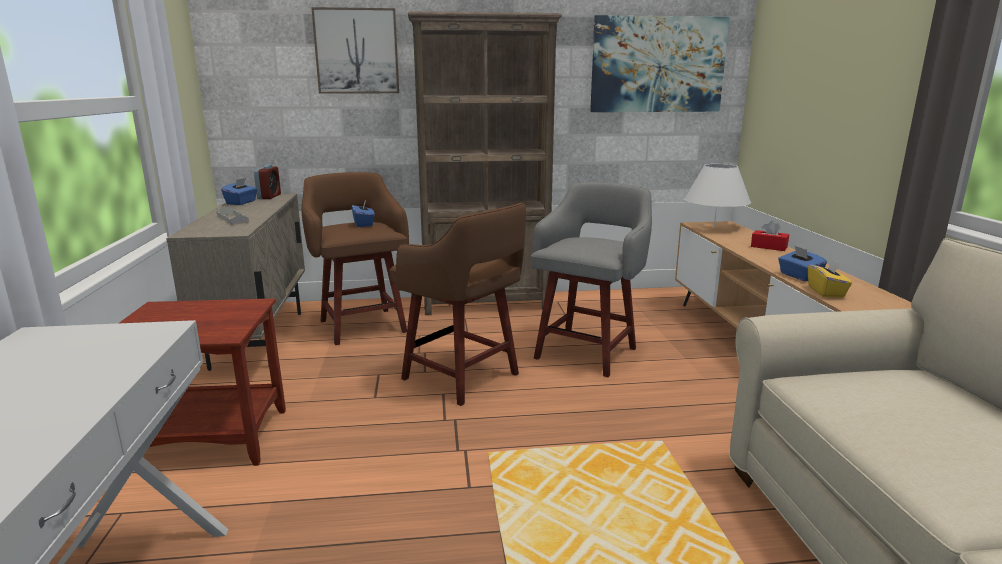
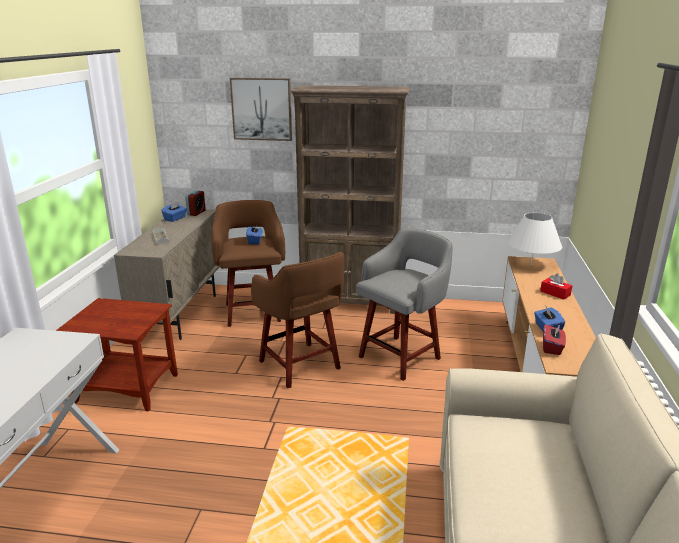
camera: 15 degrees right, 5 degrees up
(657, 65) = (502, 123): picture -> none
(826, 292) = (552, 348): yellow tissue box -> red tissue box

